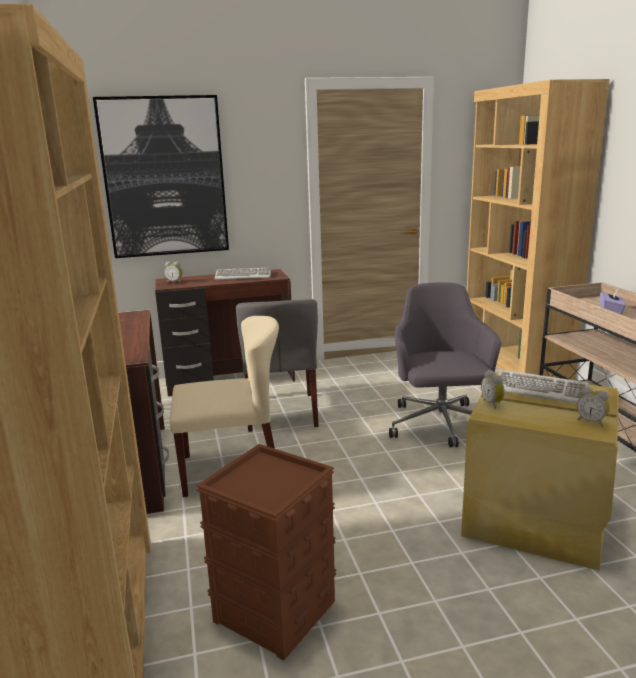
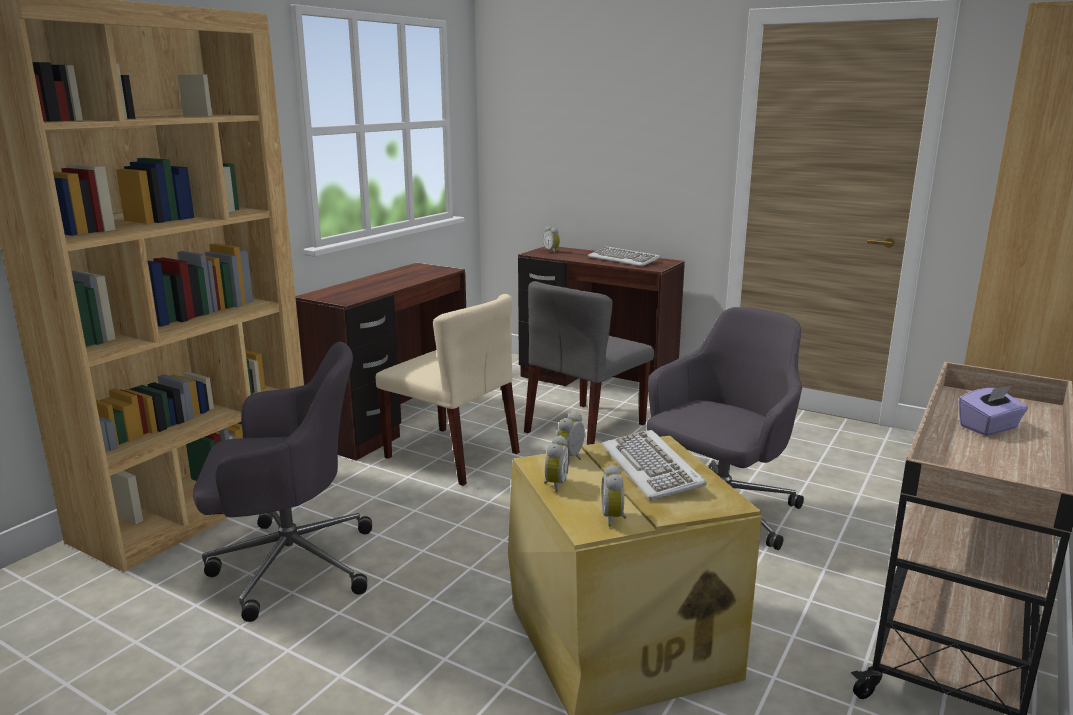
camera: 45 degrees right, 0 degrees up
(164, 177) = (572, 131): picture -> none
(276, 611) = (289, 564): brown storage box -> grey office chair
(526, 421) = (554, 484): none -> alarm clock

